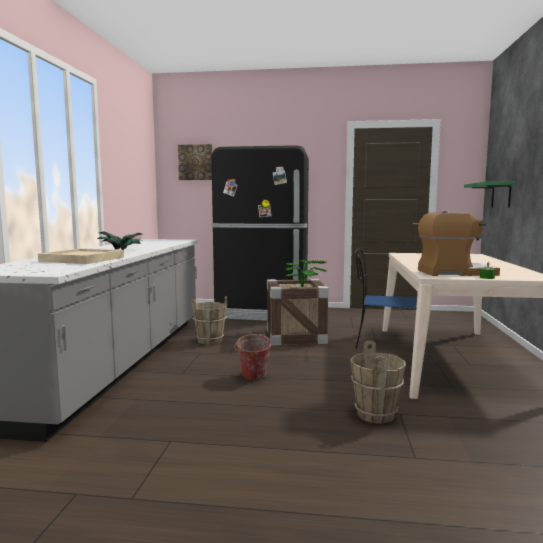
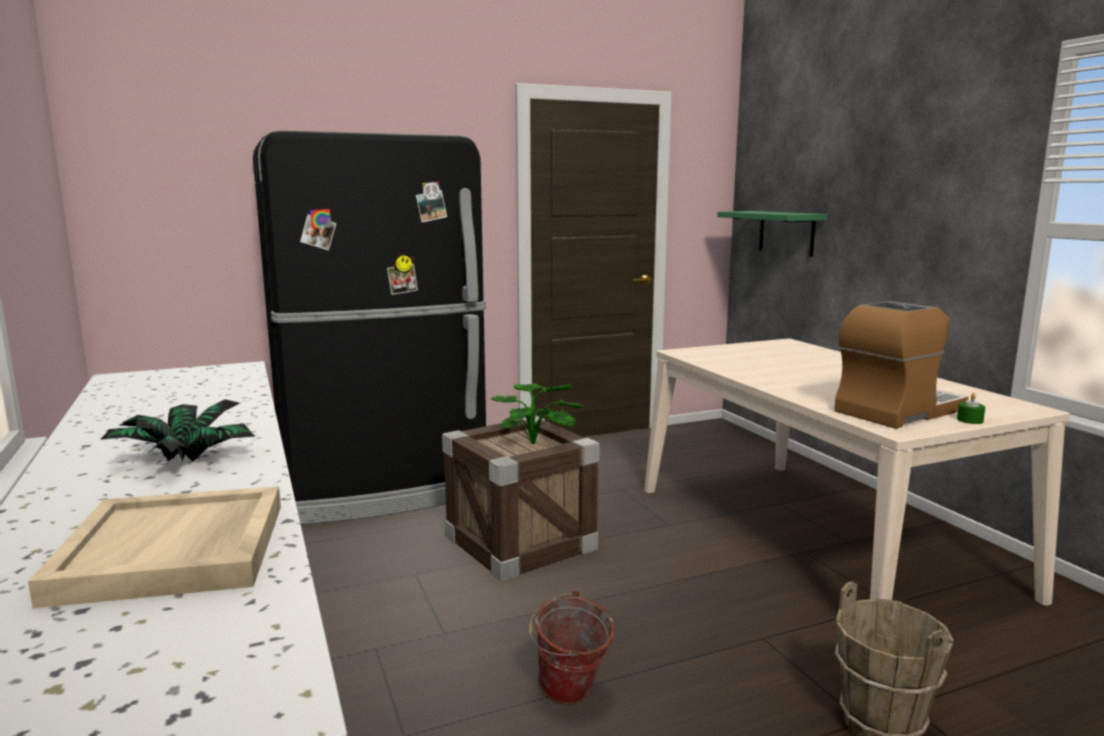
camera: 30 degrees left, 5 degrees up
(195, 162) = (177, 158): picture -> none
(210, 341) = (358, 603): brown bucket -> none
(384, 344) = (686, 526): blue chair -> none

